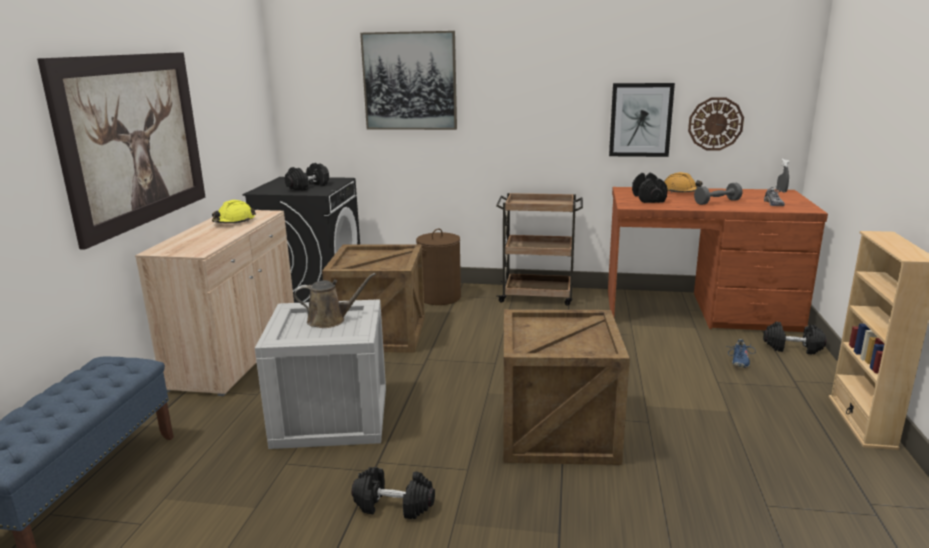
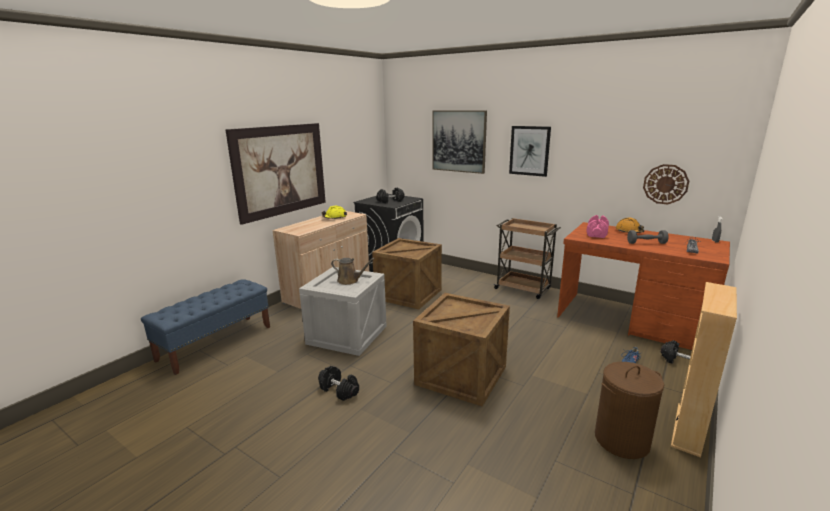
camera: 25 degrees right, 0 degrees up
(440, 297) = (461, 279): brown laundry basket -> brown laundry basket (622, 440)
(640, 120) = (607, 177): picture -> picture (529, 150)
(648, 198) = (596, 234): black dumbbell -> pink dumbbell

